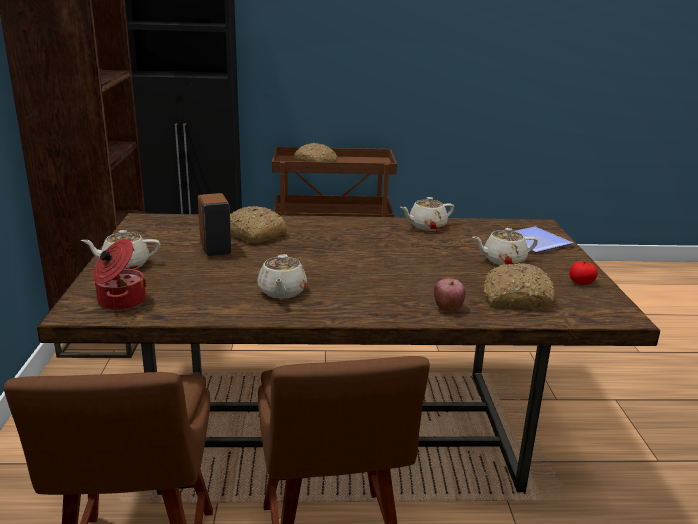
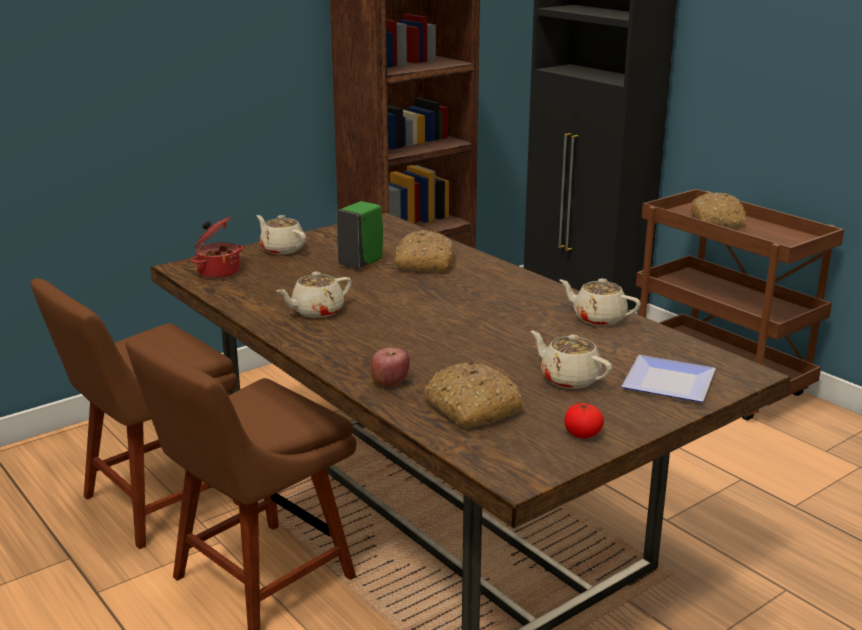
camera: 55 degrees right, 0 degrees up
(215, 250) = (362, 263): brown soap dispenser -> green soap dispenser

